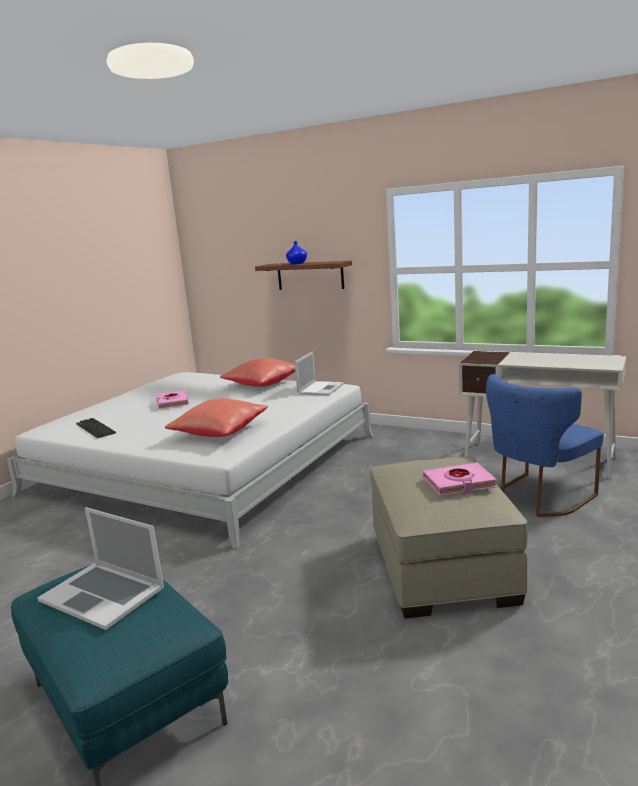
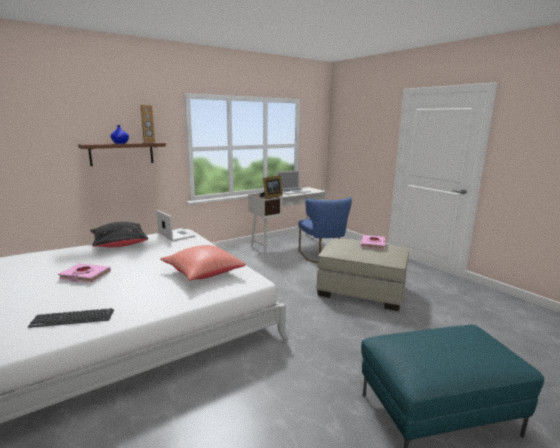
camera: 65 degrees left, 0 degrees up
(102, 593) = (442, 345): laptop -> laptop (293, 191)
(262, 384) = (119, 244): red pillow -> black pillow
(331, 262) = (149, 142): none -> brown speaker
(486, 360) = (271, 196): none -> picture frame

